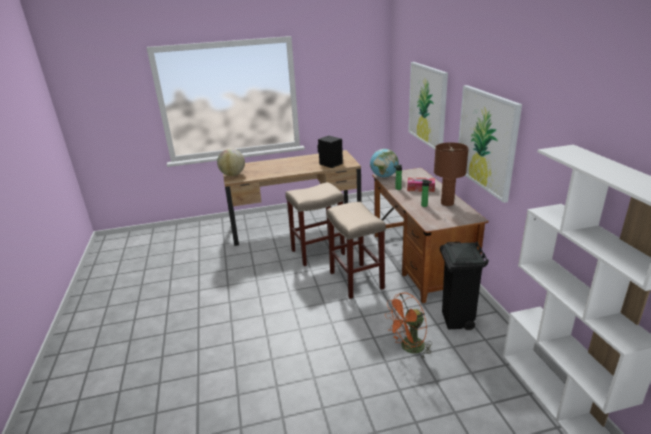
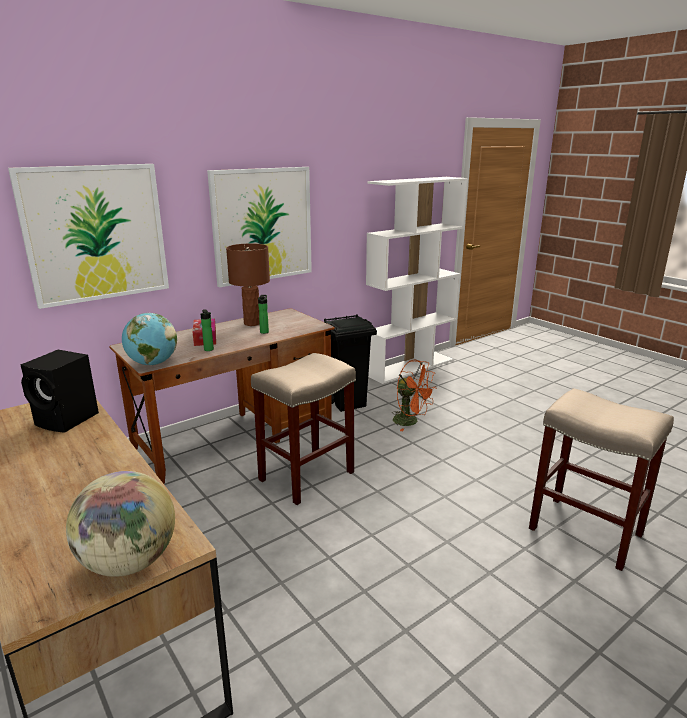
camera: 115 degrees left, 5 degrees down
(317, 252) = (234, 538): beige stool -> beige stool (587, 532)

